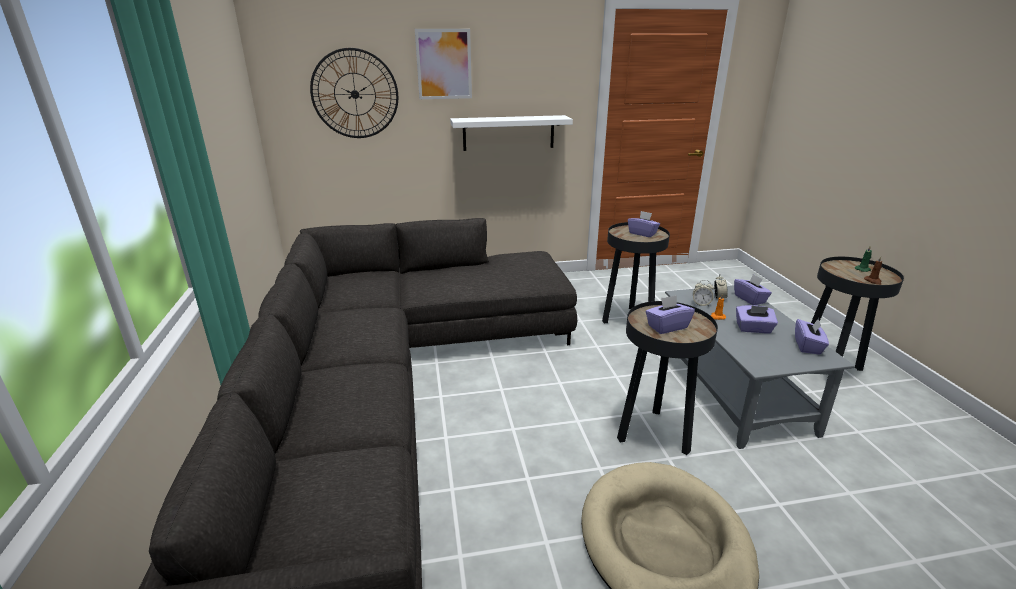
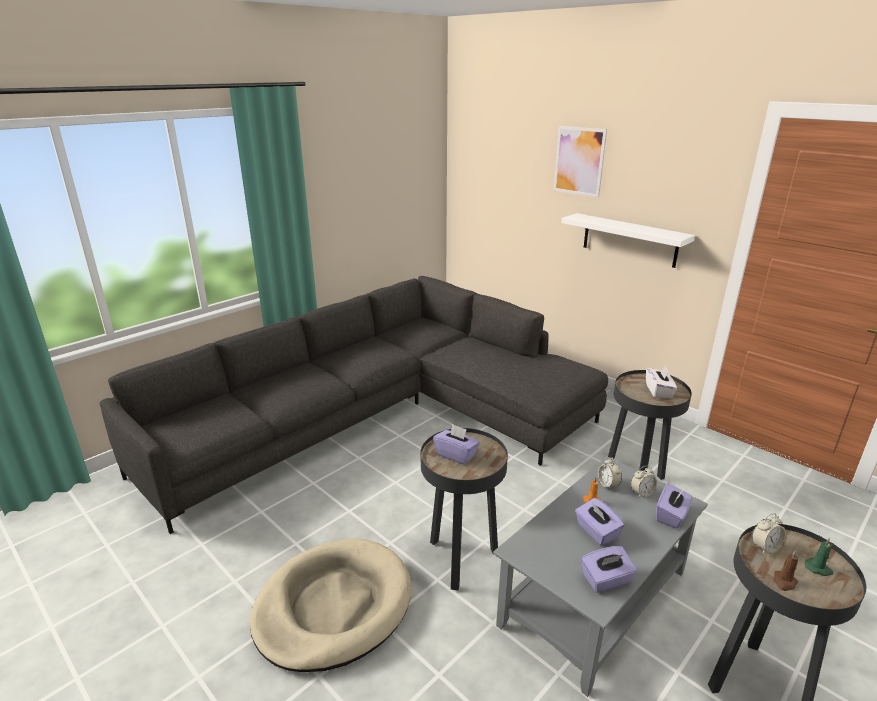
camera: 55 degrees right, 0 degrees up
(355, 94) = (507, 177): wall clock -> none
(642, 233) = (659, 391): purple tissue box -> white tissue box
(839, 273) = (764, 547): none -> alarm clock

